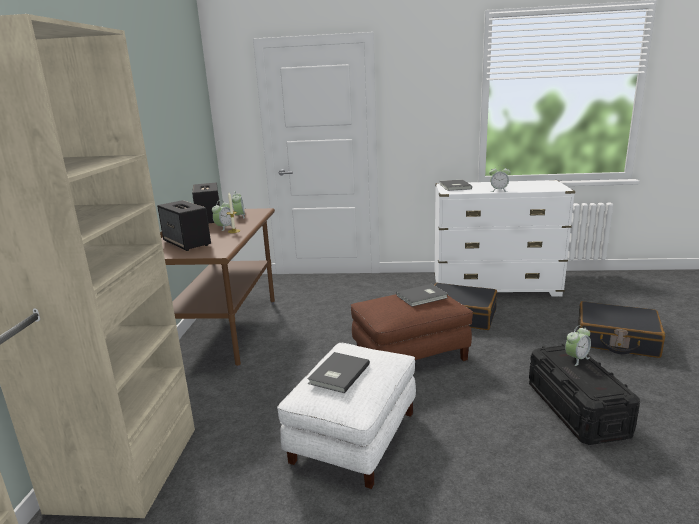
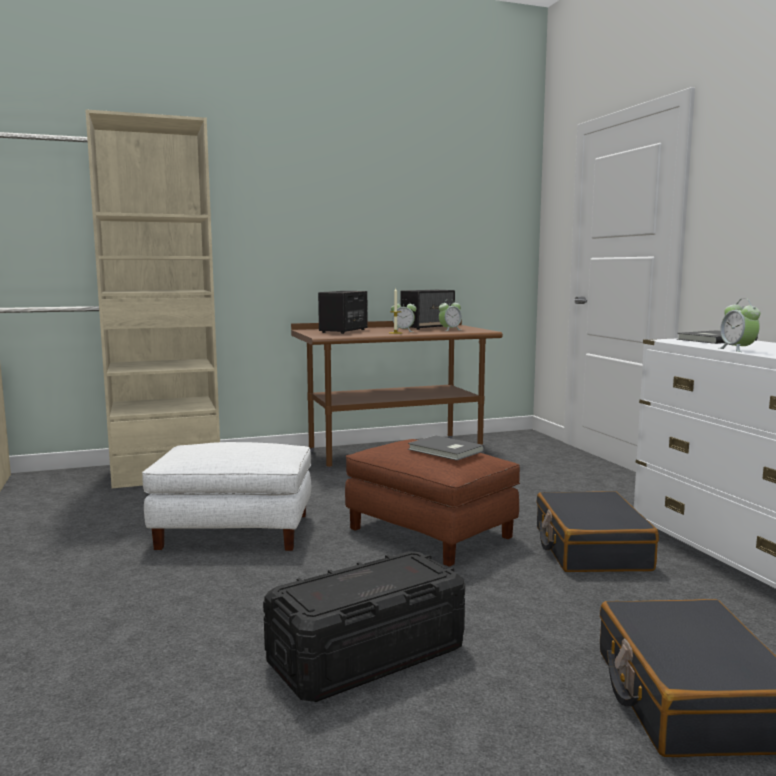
camera: 65 degrees right, 10 degrees down
(337, 374) = (219, 443): grey book -> none
(576, 359) = (403, 577): alarm clock -> none

